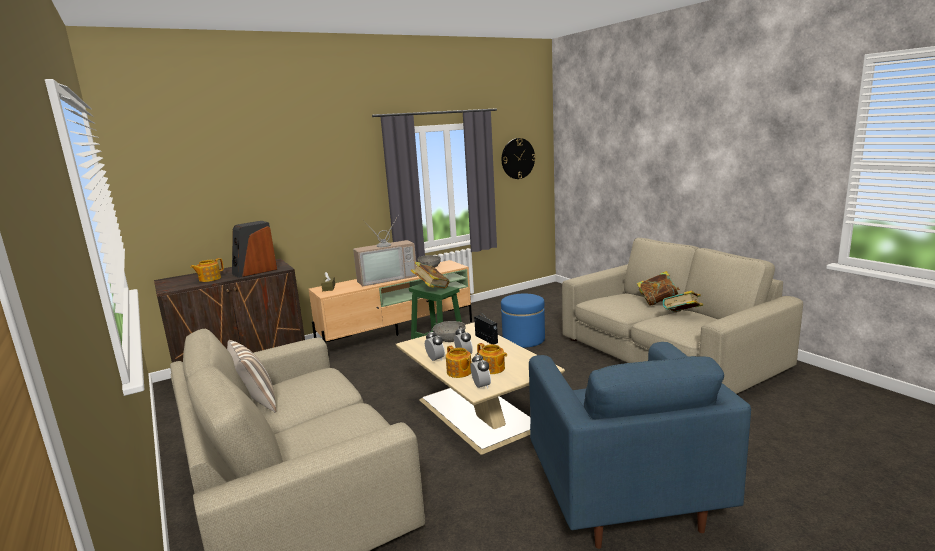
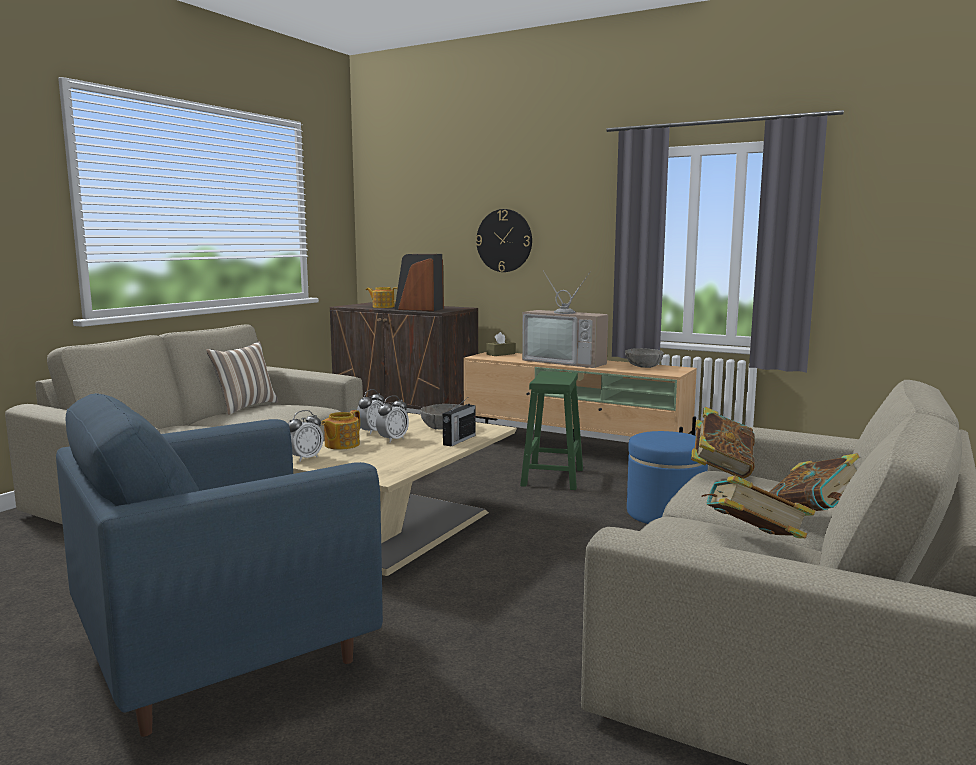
camera: 60 degrees right, 5 degrees down
(431, 288) = (548, 377): book -> book (721, 470)
(492, 369) = (361, 455): teapot -> none
(517, 158) = (903, 210): wall clock -> wall clock (504, 240)

